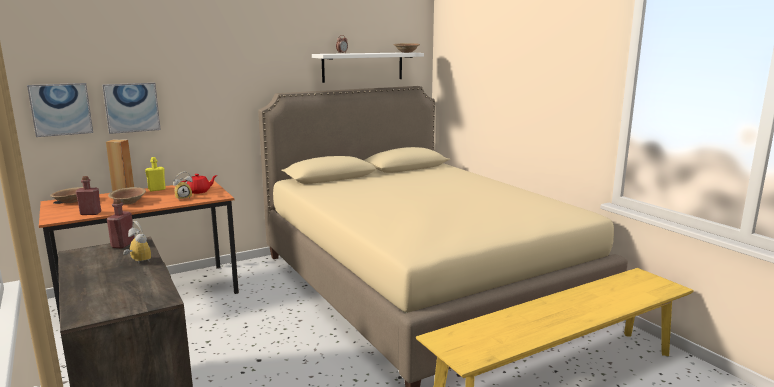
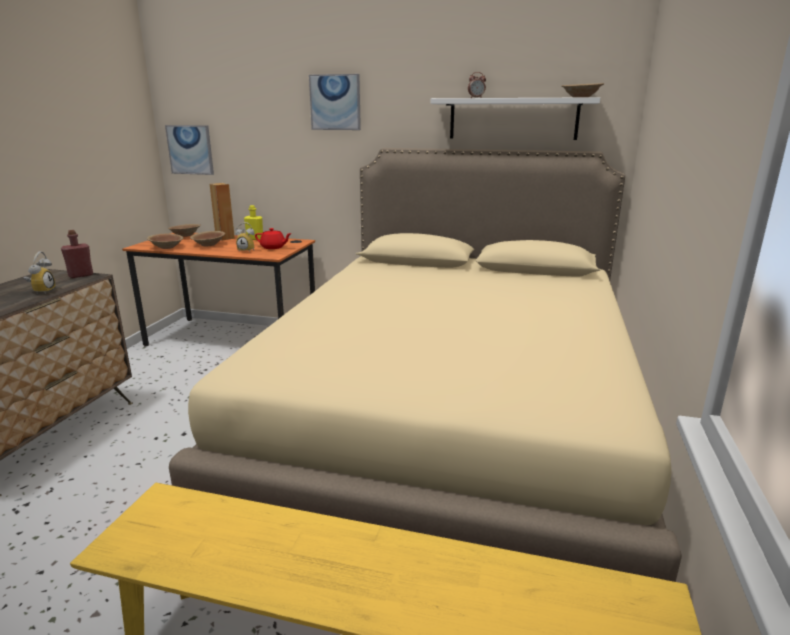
camera: 45 degrees right, 5 degrees up
(90, 213) = (166, 247): red bottle -> brown bowl
(132, 107) = (244, 153): picture -> picture (335, 102)

